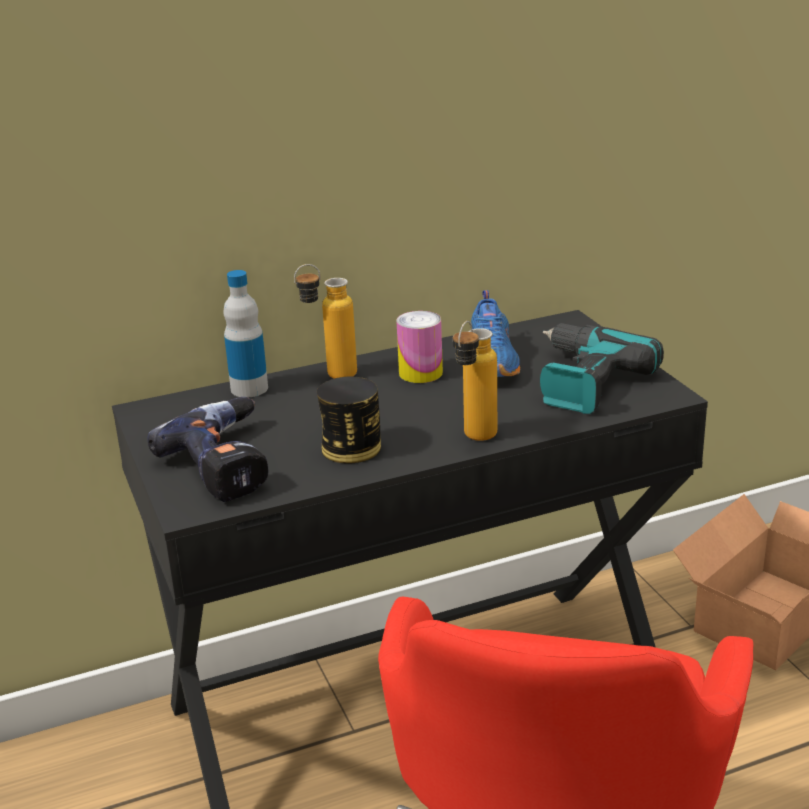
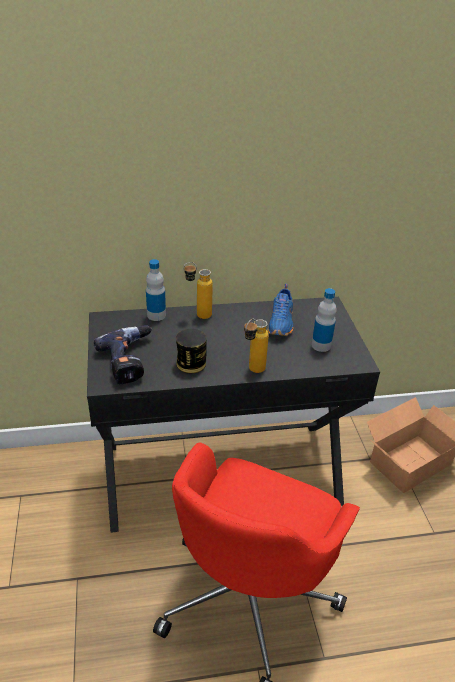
camera: 10 degrees right, 10 degrees up
(420, 373) = (242, 322): can -> none
(582, 382) = (321, 345): power drill -> bottle

